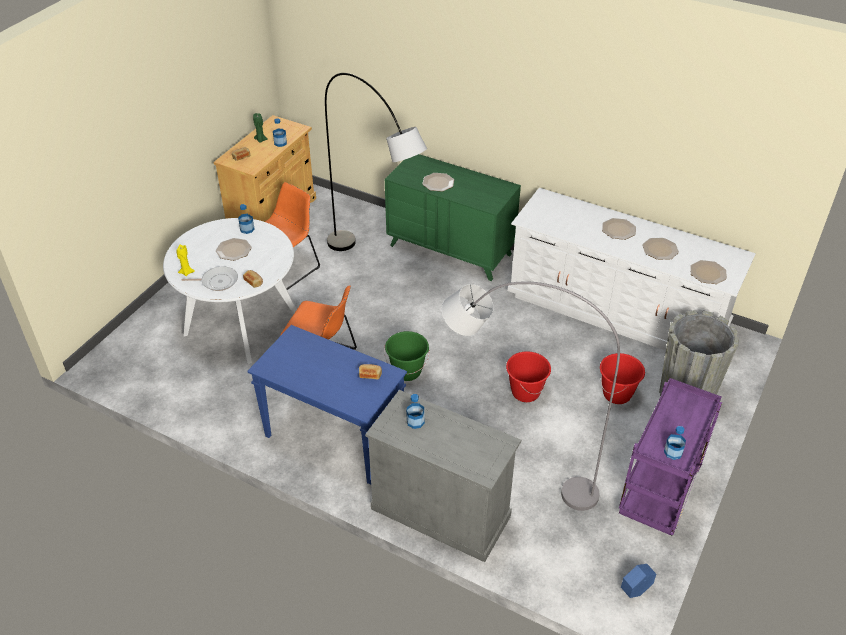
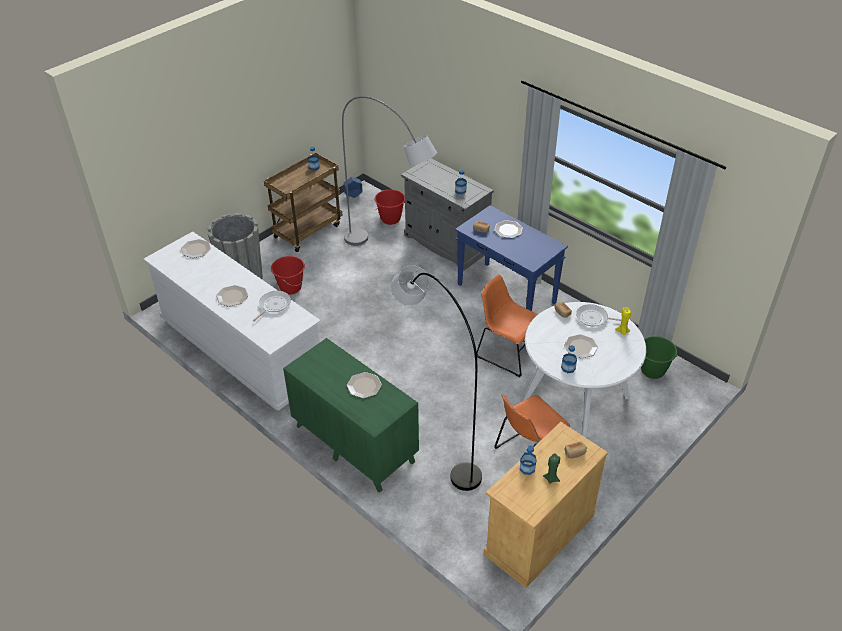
camera: 165 degrees left, 0 degrees up
(407, 371) = (439, 331): green bucket -> green bucket (652, 371)
(525, 392) = (355, 300): red bucket -> red bucket (390, 219)
(568, 228) = (273, 305): none -> frying pan
(659, 495) = (308, 230): purple cart -> brown cart
(660, 249) = (214, 273): plate -> plate (508, 229)

